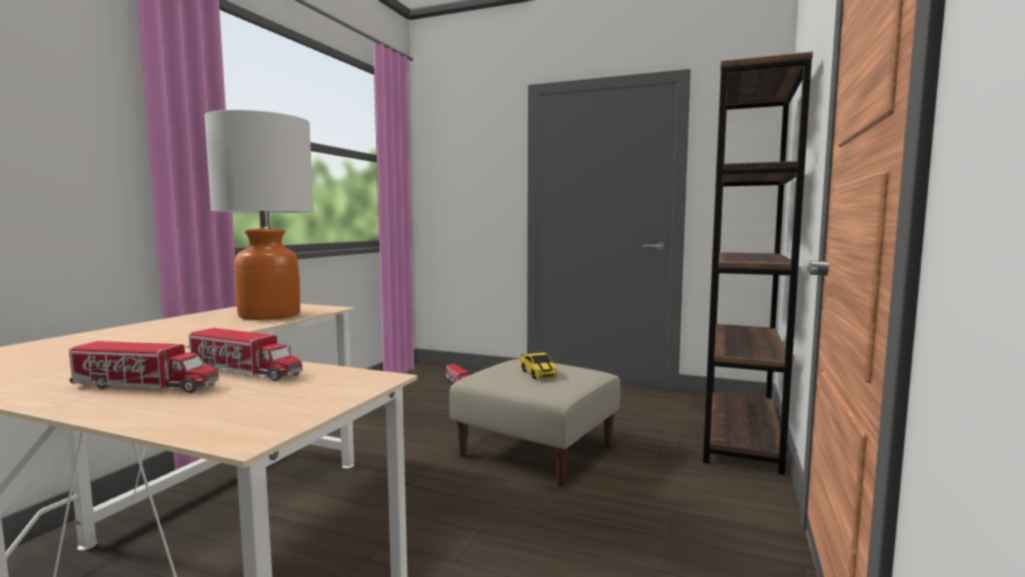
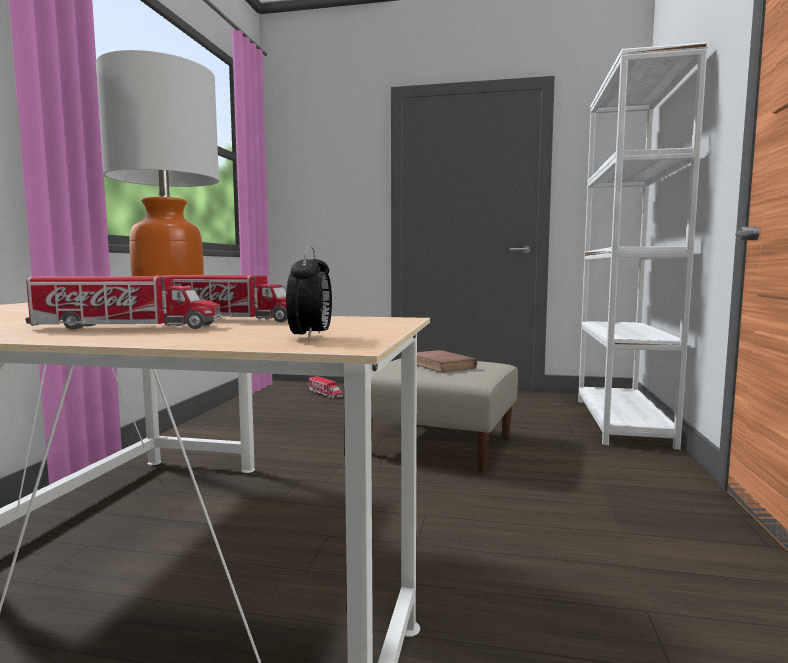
camera: 10 degrees left, 0 degrees up
(248, 418) = (311, 337): none -> alarm clock
(538, 373) = (441, 365): toy car -> brown book
(740, 435) = (621, 422): brown bookcase -> white bookcase

